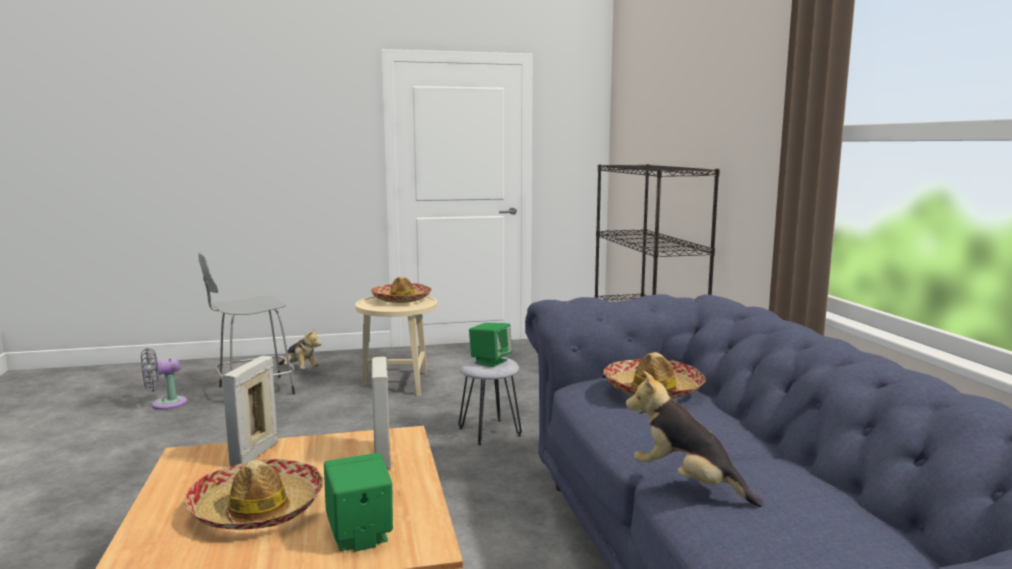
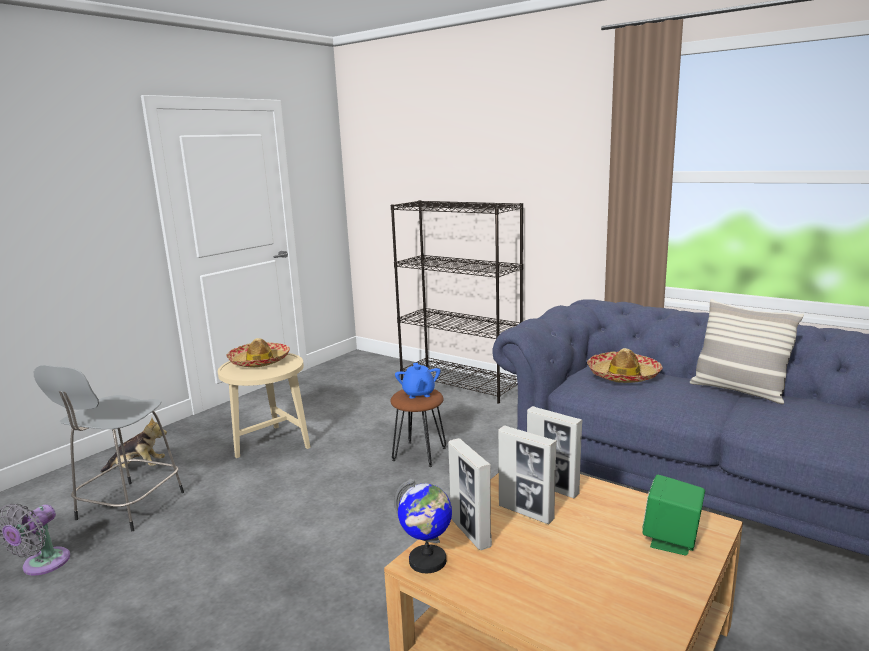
camera: 40 degrees left, 5 degrees up
(191, 457) = (427, 561): none -> globe
(257, 508) = (577, 564): hat -> none
(319, 461) = (526, 512): none -> picture frame
(490, 362) = (418, 394): green speaker -> blue teapot
(490, 432) = (419, 453): grey stool -> brown stool
(687, 483) = (762, 422): plush toy -> none
(759, 449) = (738, 391): none -> pillow

